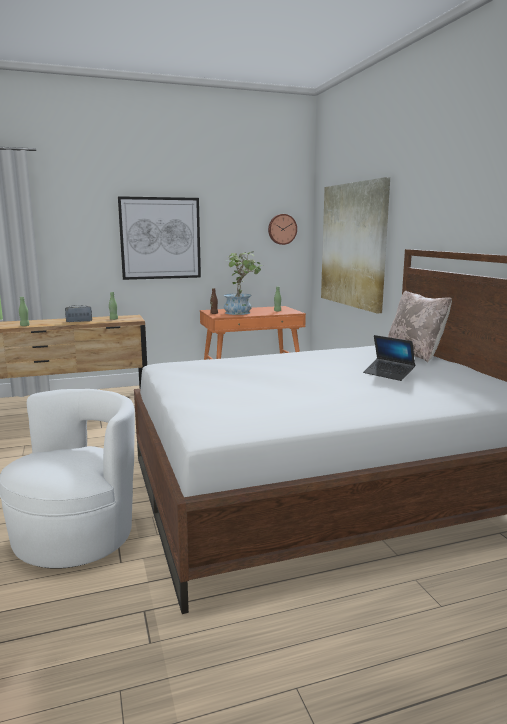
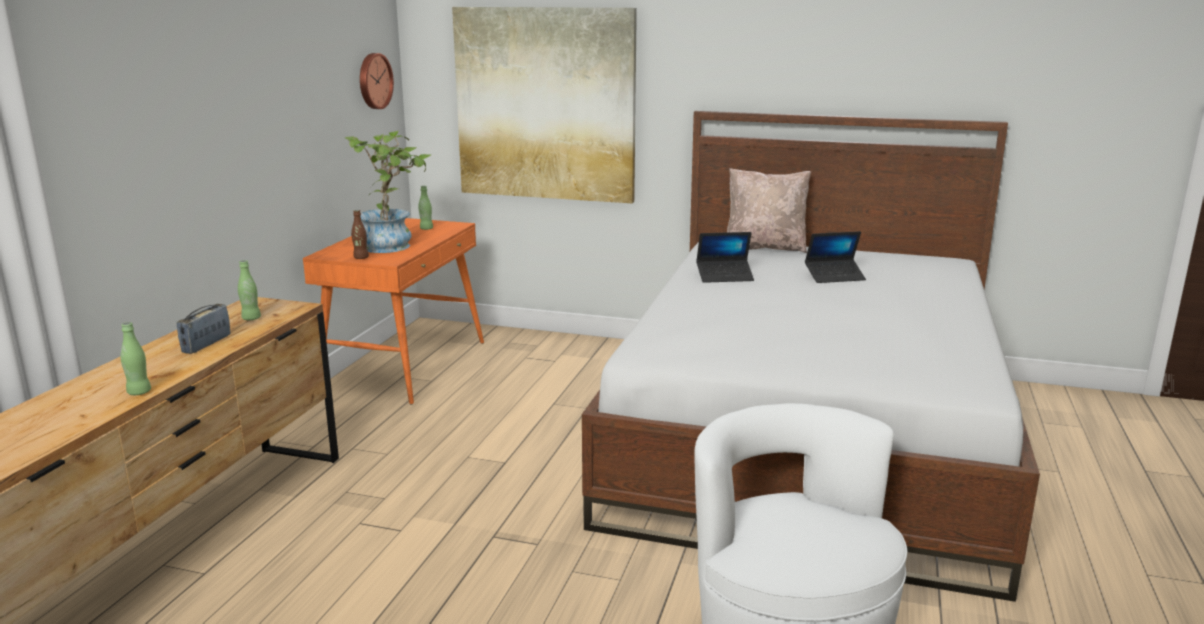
camera: 55 degrees left, 5 degrees up
(160, 238) = (231, 125): picture -> none
(327, 356) = (724, 277): none -> laptop

